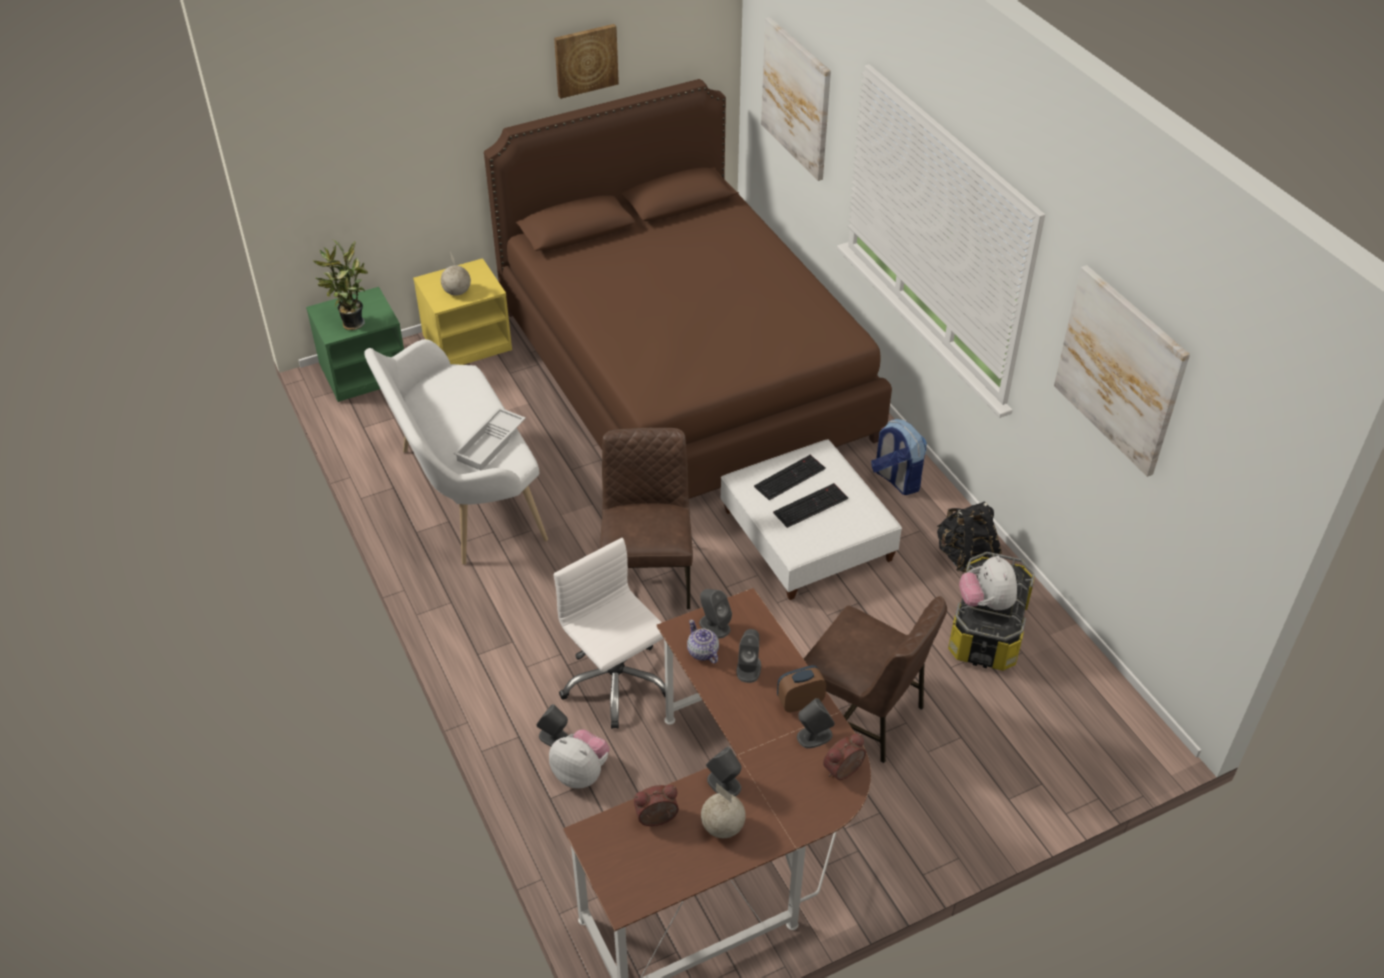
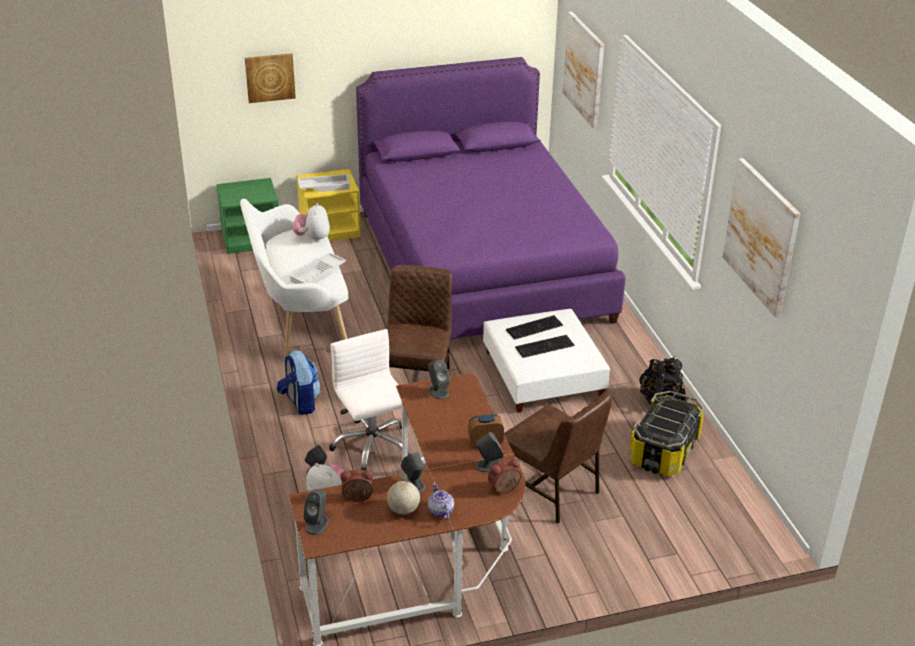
camera: 10 degrees right, 10 degrees down
(350, 324) = (243, 197): potted plant -> none
(457, 292) = (324, 186): globe -> white tray
(585, 60) = (436, 30): picture -> picture (270, 77)
(683, 374) = (481, 265): brown bed -> purple bed
(702, 652) = (424, 405): teapot -> teapot (440, 511)
(748, 668) = (454, 419): grey speaker -> grey speaker (317, 524)
(896, 479) = (621, 348): backpack -> backpack (300, 402)
(986, 603) = (660, 422): plush toy -> plush toy (312, 238)

